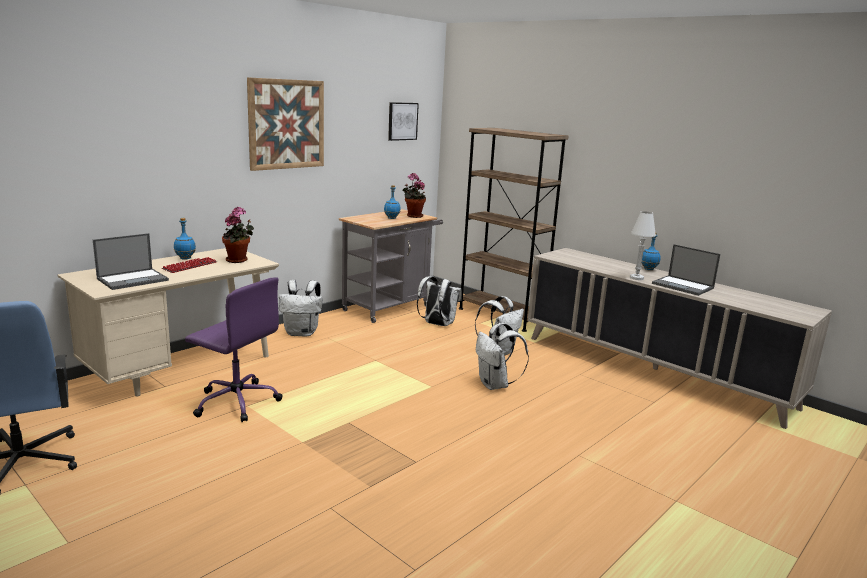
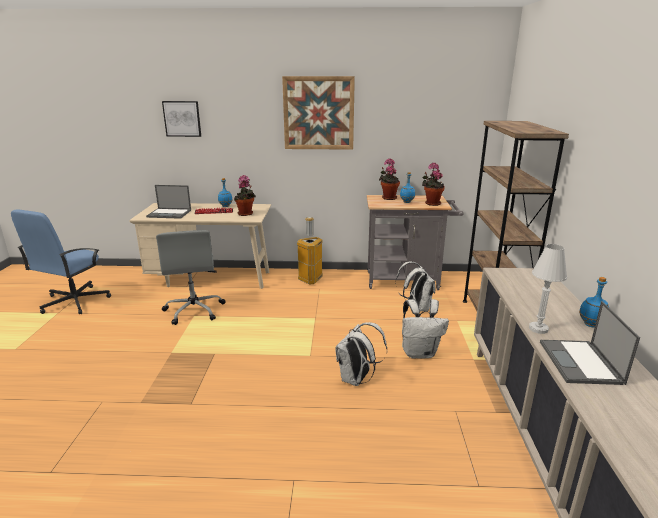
camera: 50 degrees right, 5 degrees up
(236, 401) = (194, 310): purple office chair -> grey office chair
(302, 333) = (311, 279): white backpack -> trash can
(366, 217) = (388, 198): none -> potted plant
(402, 121) = (450, 112): picture -> picture (182, 118)

